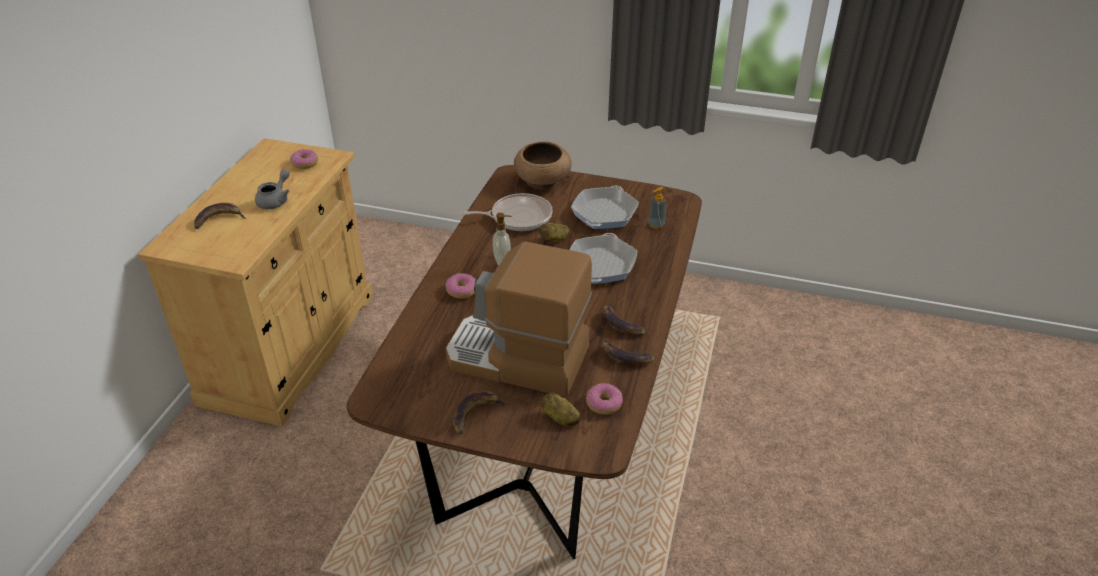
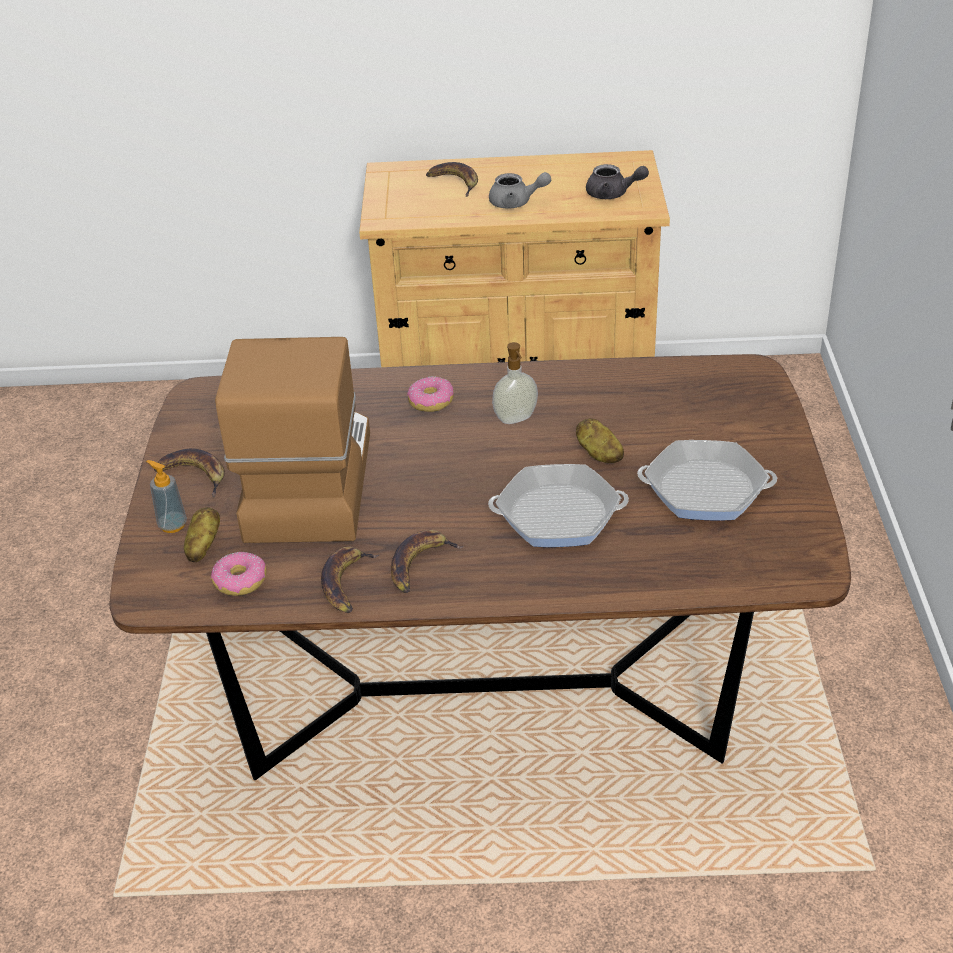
camera: 75 degrees right, 0 degrees up
(304, 163) = (612, 194): donut -> grey teapot
(518, 217) = (635, 405): frying pan -> none
(542, 181) = (754, 405): brown bowl -> none
(656, 225) = (709, 554): soap dispenser -> soap dispenser (172, 525)

